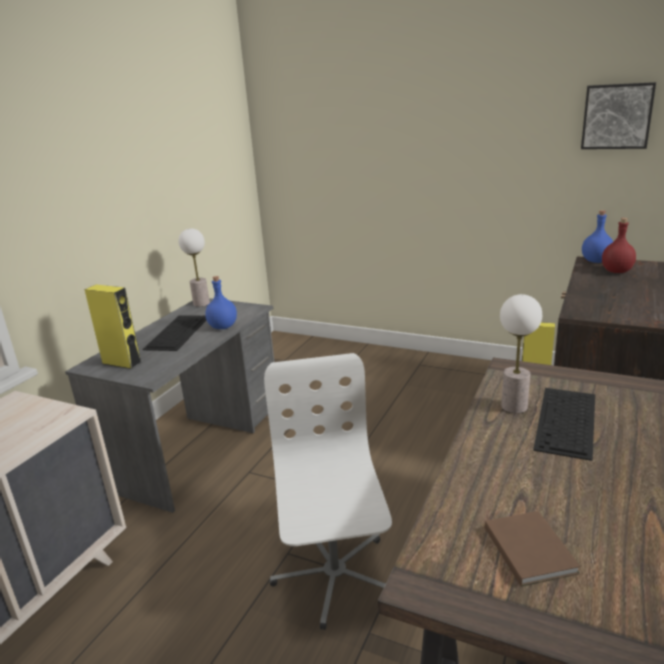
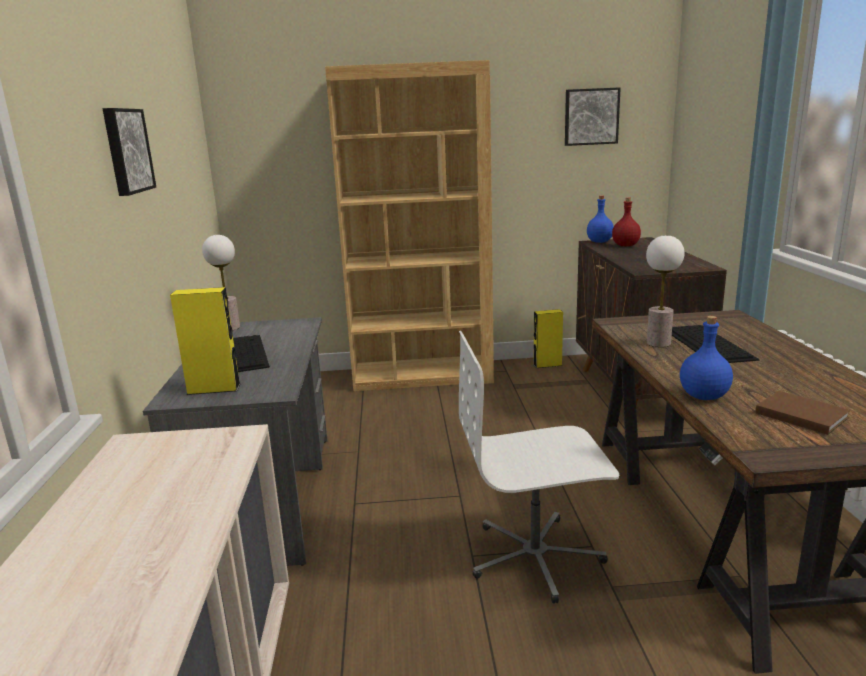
camera: 30 degrees left, 5 degrees down
(115, 161) = (126, 151): none -> picture
(222, 327) = (292, 341): blue bottle -> blue bottle (704, 397)
(334, 576) = (536, 557): white office chair -> white office chair turned 60 degrees counterclockwise
(408, 362) = (422, 376): none -> brown bookcase

